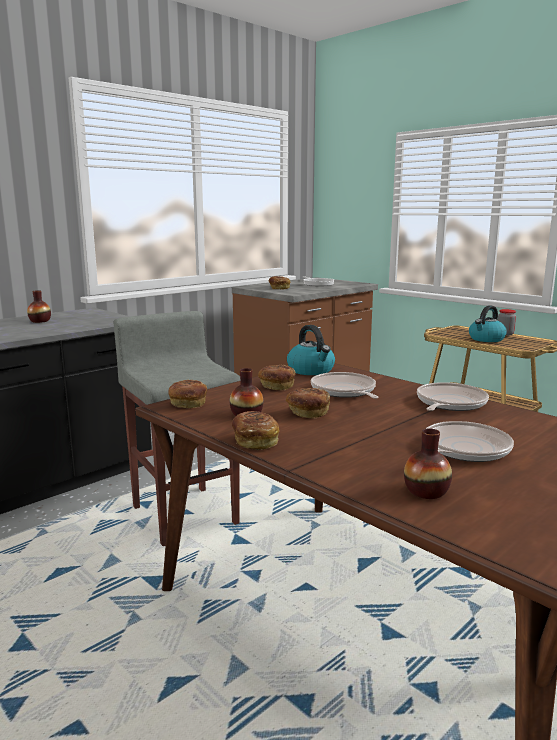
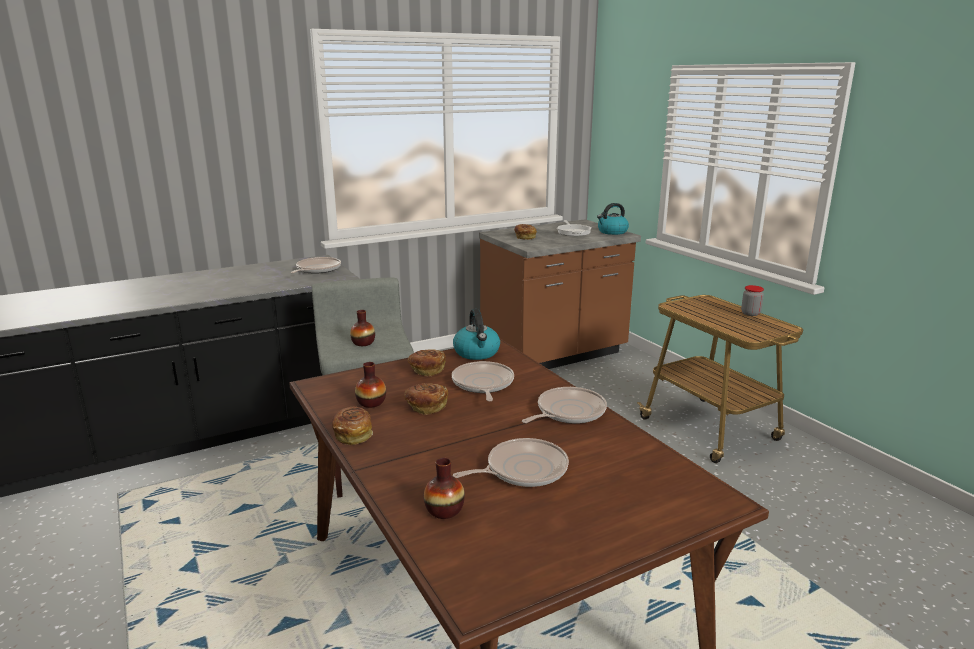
camera: 15 degrees right, 5 degrees up
(40, 321) = (266, 272): vase -> vase (363, 343)
(94, 317) = (317, 270): none -> frying pan
(188, 404) = (333, 383): bread -> none
(486, 339) = (720, 320): kettle -> kettle (612, 232)

